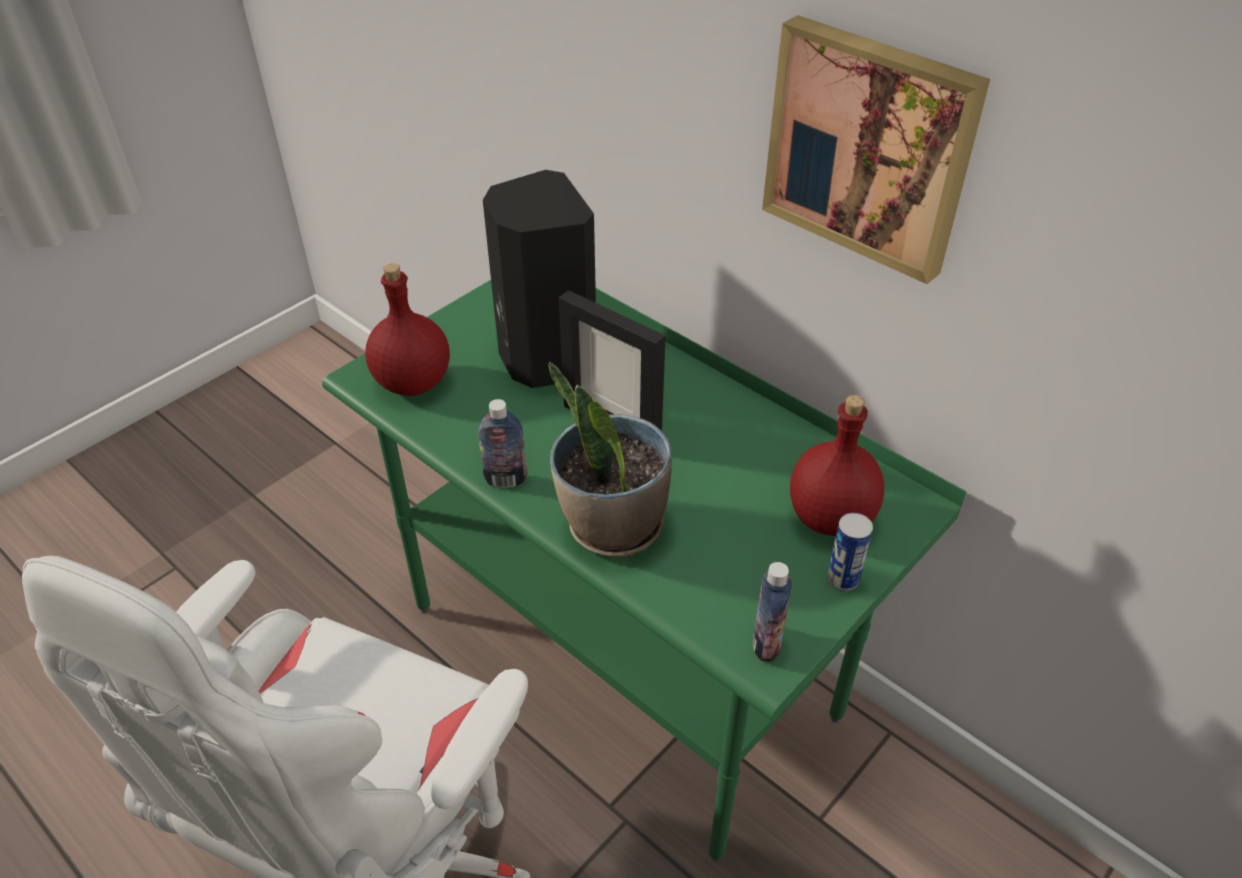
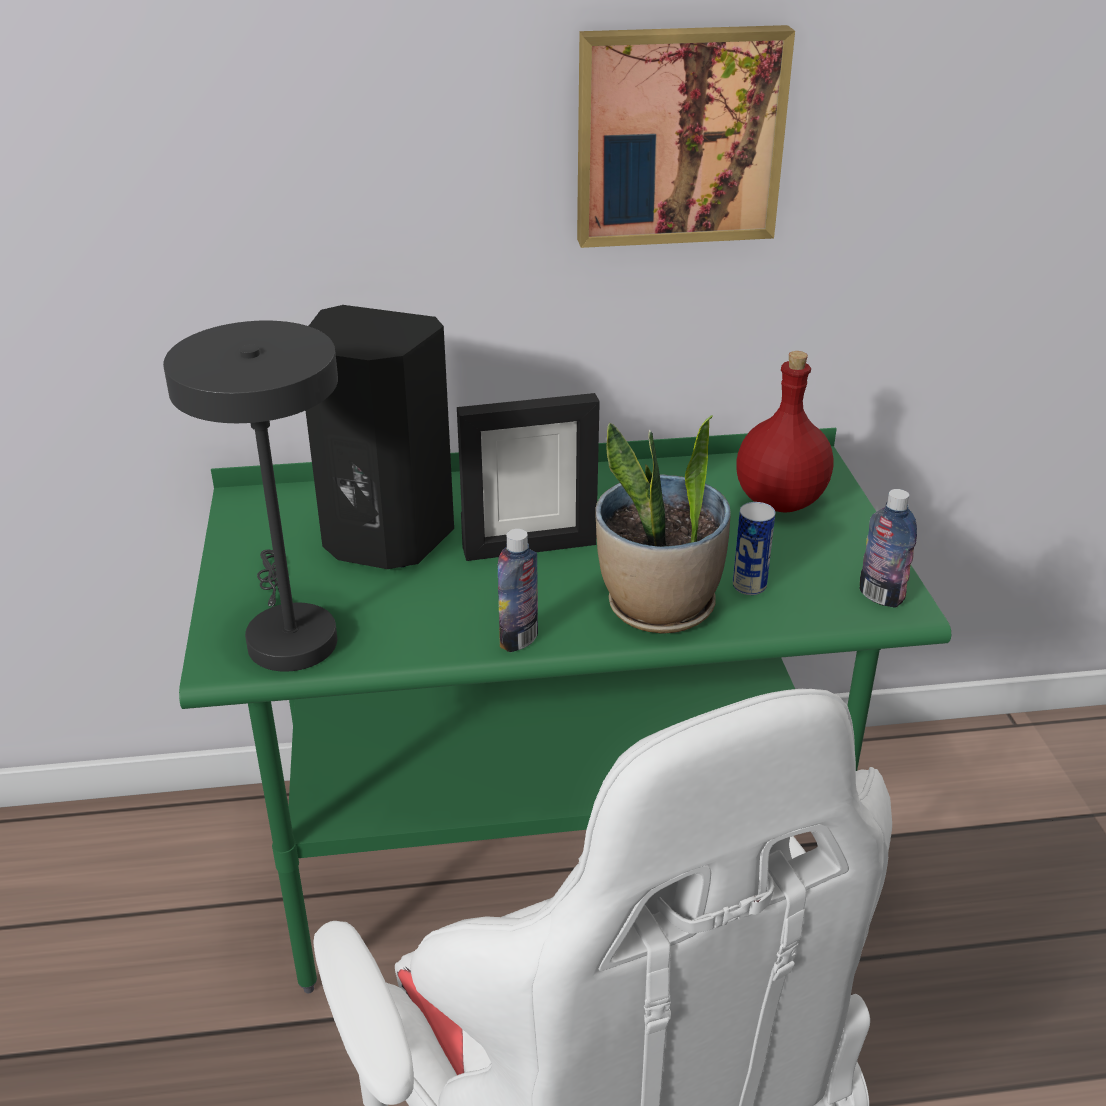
camera: 50 degrees left, 10 degrees down
(412, 382) = (288, 633): red bottle -> grey table lamp
(842, 580) = (852, 529): can -> can (749, 586)

